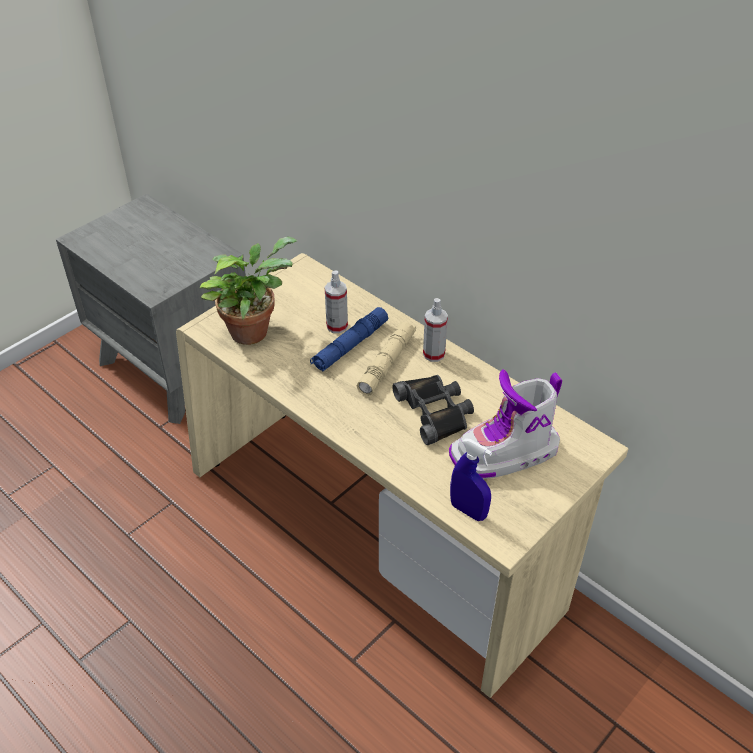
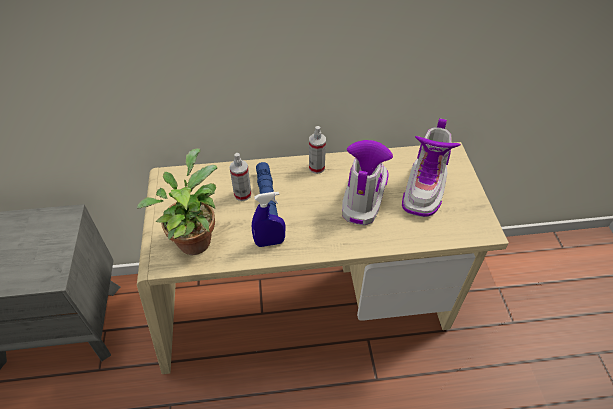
camera: 50 degrees left, 5 degrees up
(387, 363) = (301, 192): beige flashlight -> none
(435, 412) = (363, 197): black binoculars -> boot
(468, 511) = (453, 232): blue spray bottle -> blue spray bottle (270, 242)

